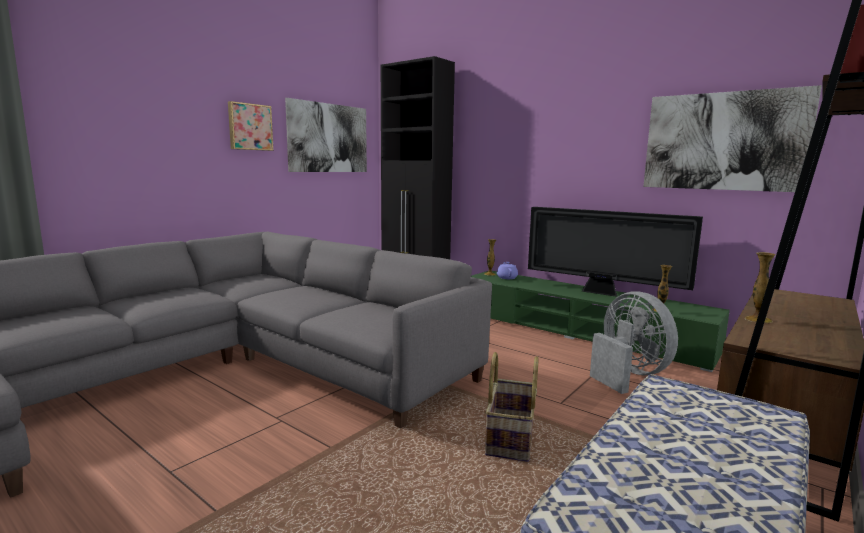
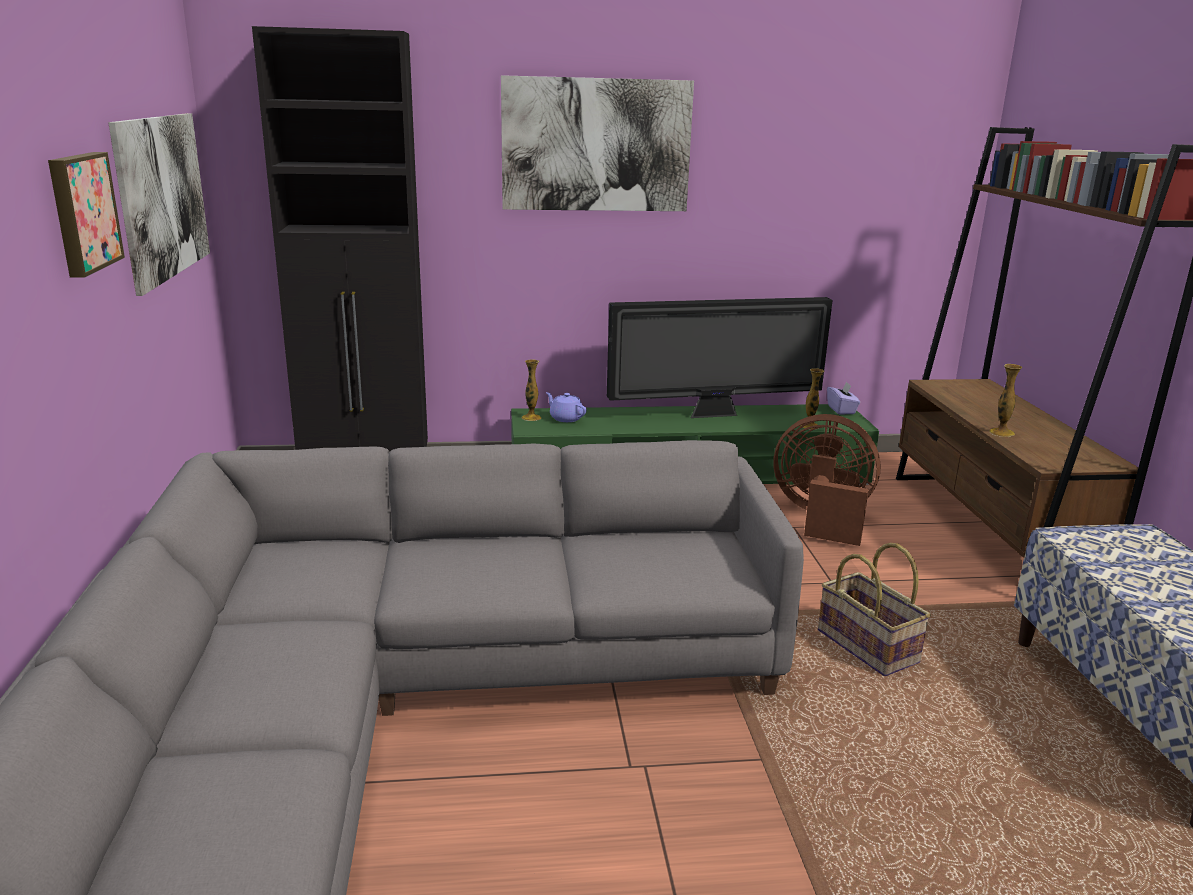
camera: 45 degrees left, 10 degrees up
(628, 375) = (821, 518): grey fan -> brown fan
(712, 310) = (841, 410): none -> purple tissue box
(723, 141) = (840, 200): picture -> picture (596, 145)

